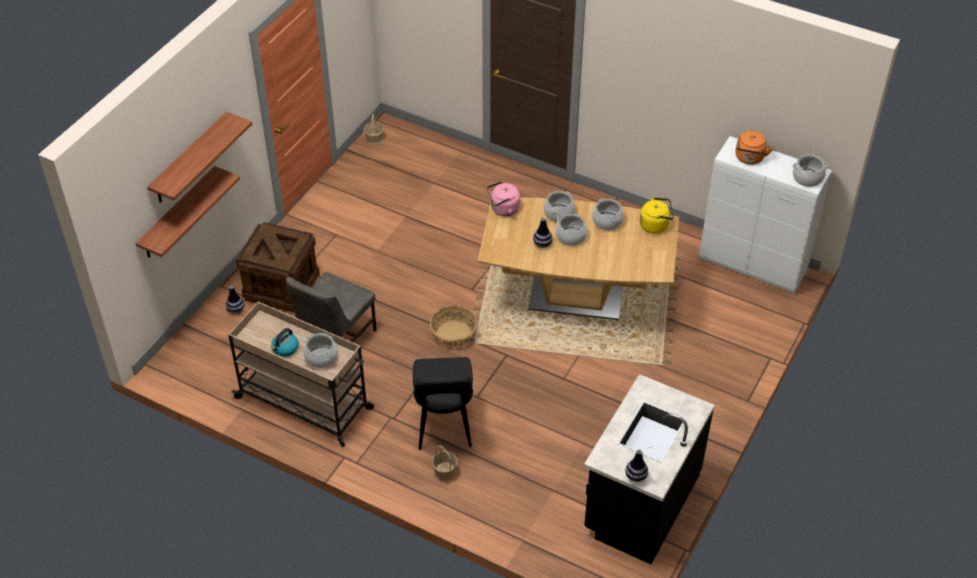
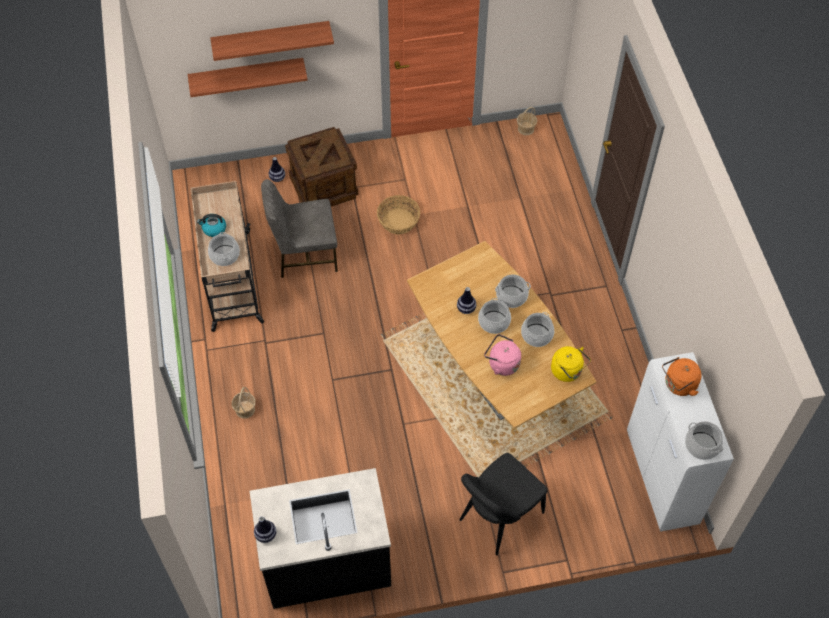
camera: 50 degrees right, 10 degrees up
(444, 425) = (287, 378): black chair -> black chair (498, 518)
(453, 334) = (379, 321): basket -> basket (398, 221)
(503, 209) = (478, 257): pink kettle -> pink kettle (502, 364)

